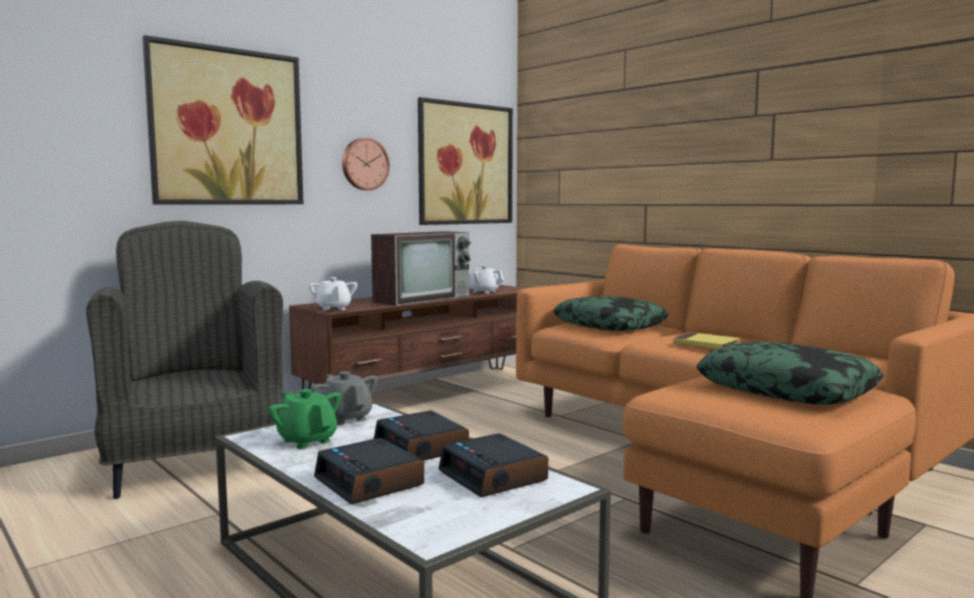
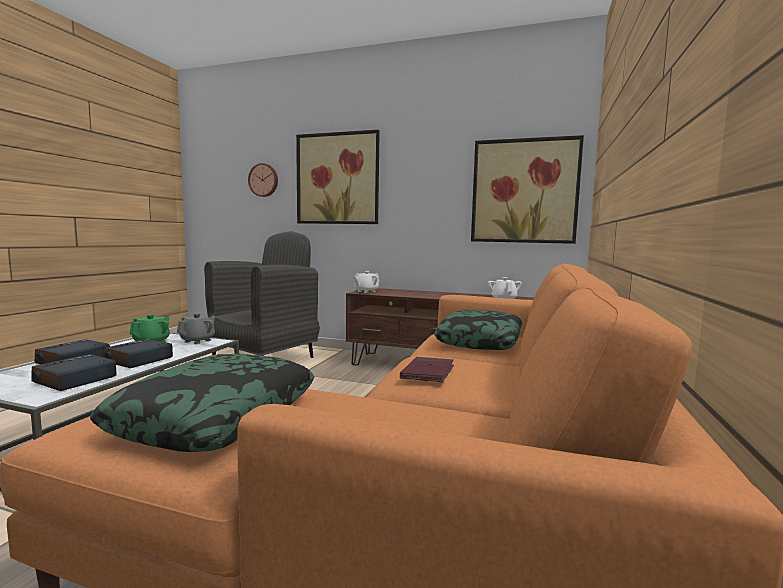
camera: 60 degrees right, 0 degrees up
(364, 164) = (426, 196): wall clock -> wall clock (264, 180)
(423, 298) = (439, 296): television -> none
(706, 344) = (428, 373): yellow book -> red book

